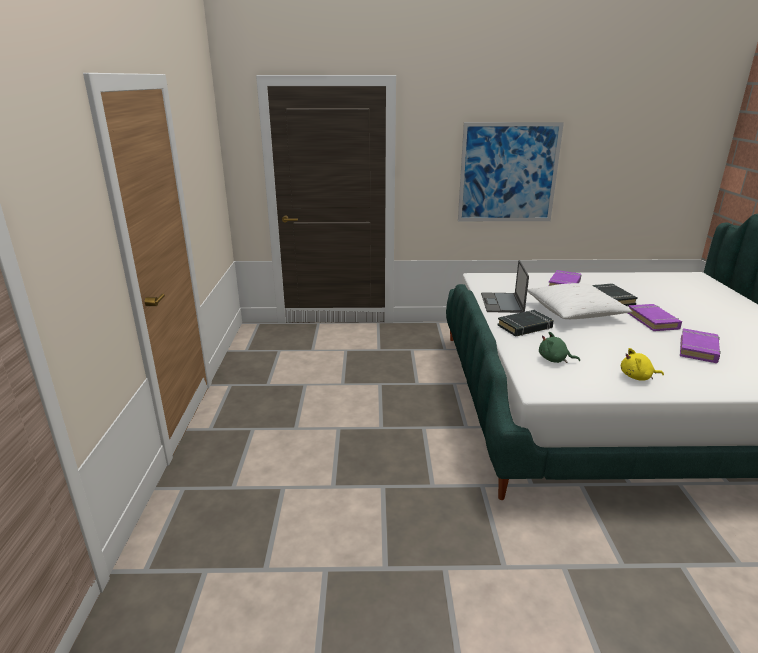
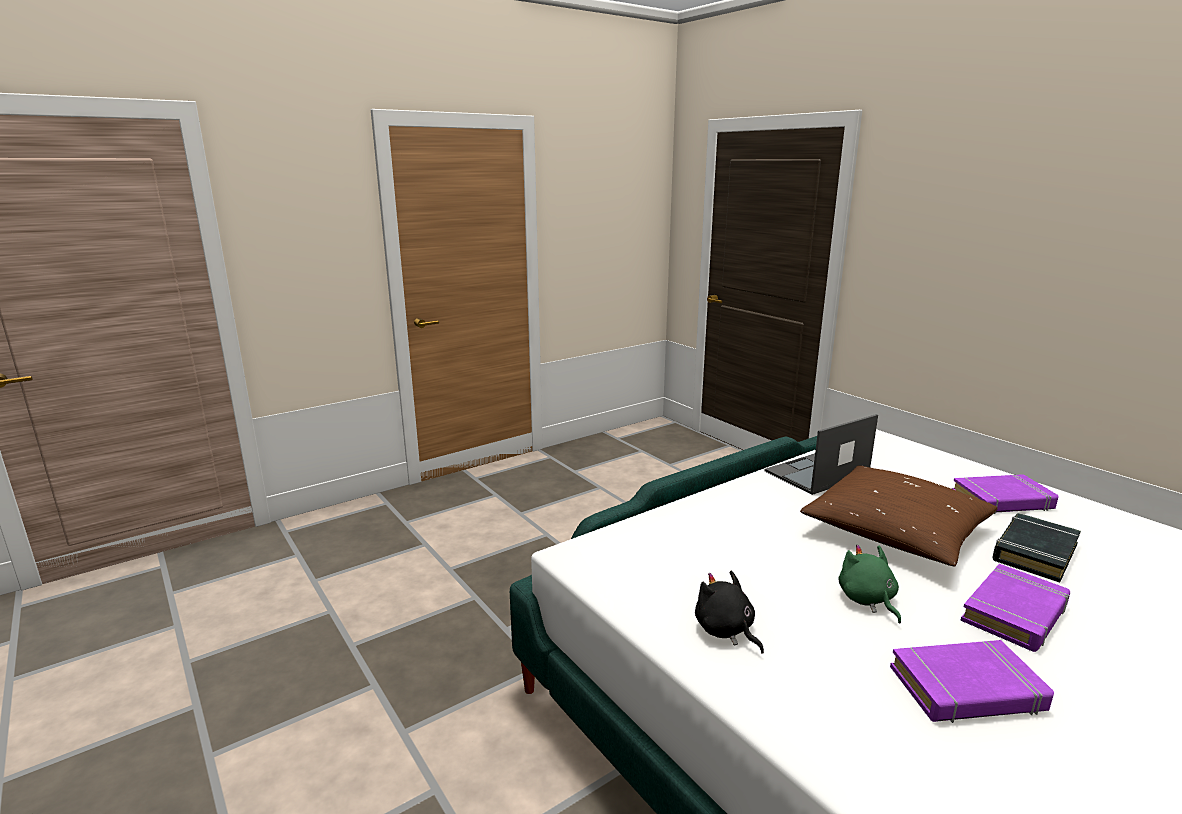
camera: 55 degrees right, 5 degrees down
(508, 173) = (1027, 279): picture -> none
(525, 327) = (761, 506): black book -> none
(554, 360) = (684, 548): green plush toy -> green plush toy (867, 600)
(575, 312) = (895, 531): white pillow -> brown pillow
(637, 377) = (726, 630): yellow plush toy -> black plush toy

